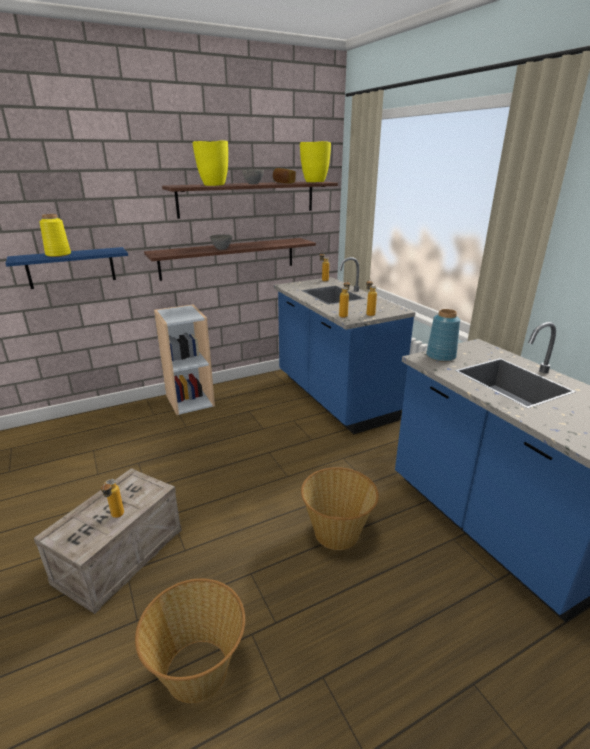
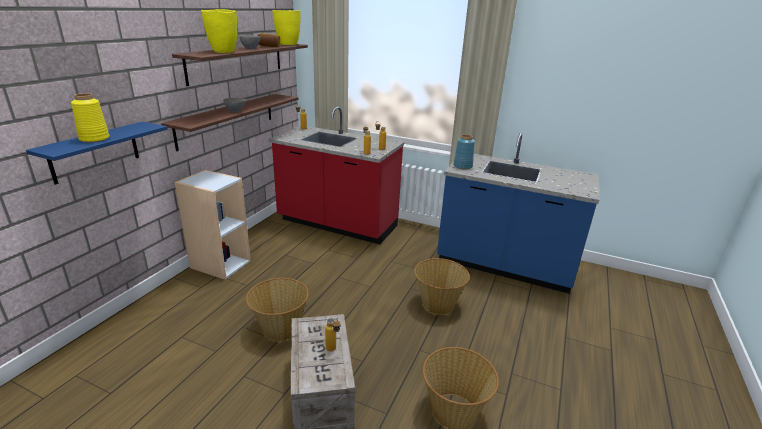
camera: 40 degrees left, 0 degrees up
(161, 478) = (280, 328): none -> basket
(333, 397) = (337, 224): blue counter -> red counter

